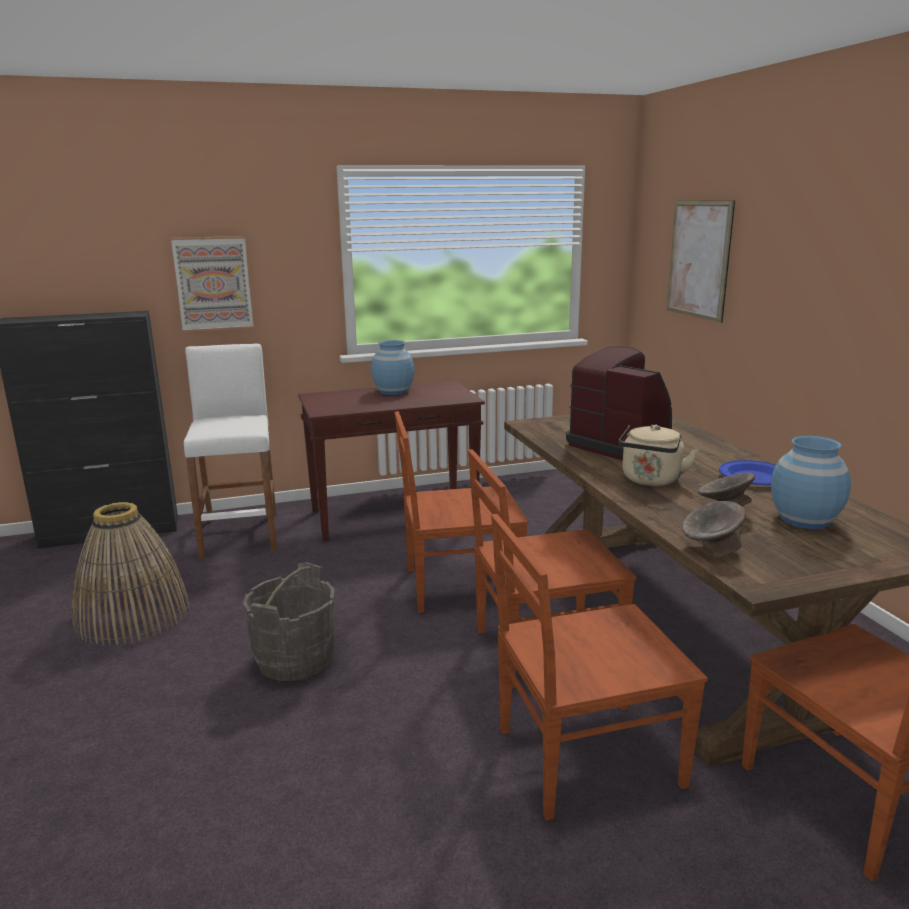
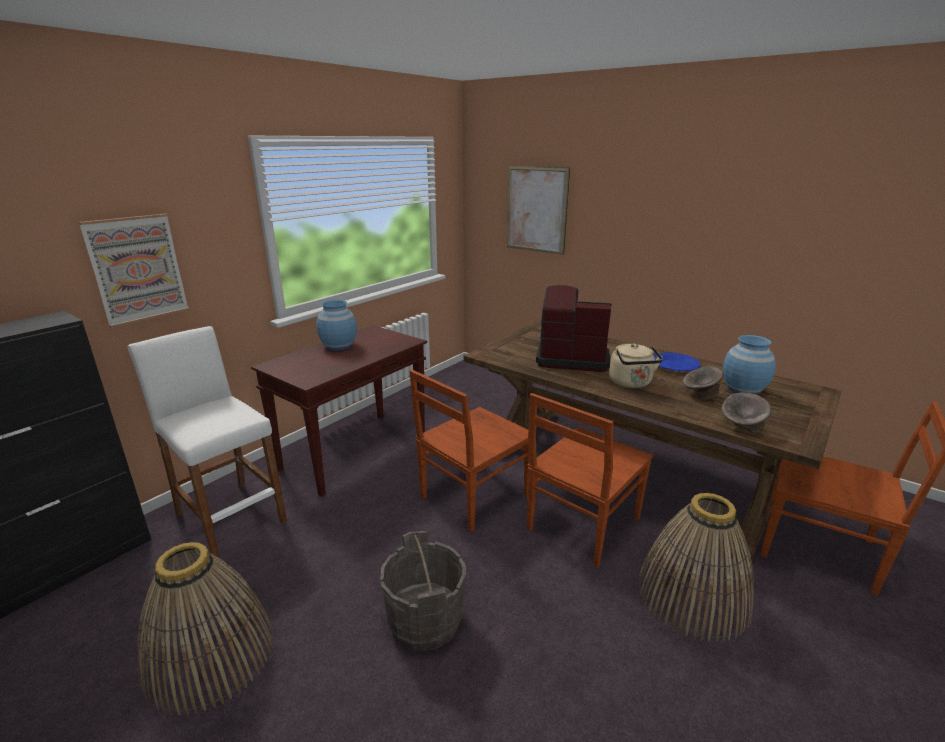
camera: 35 degrees left, 5 degrees up
(584, 758) = (692, 596): brown chair -> basket

